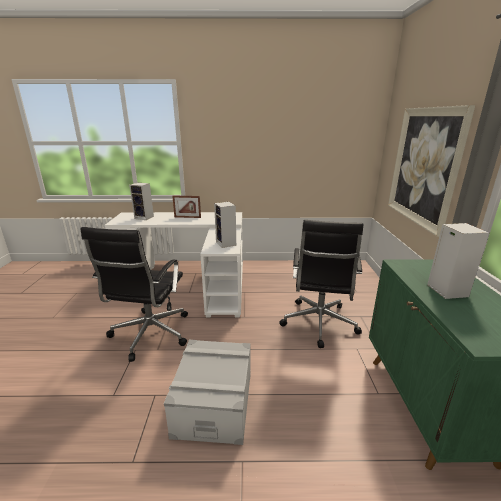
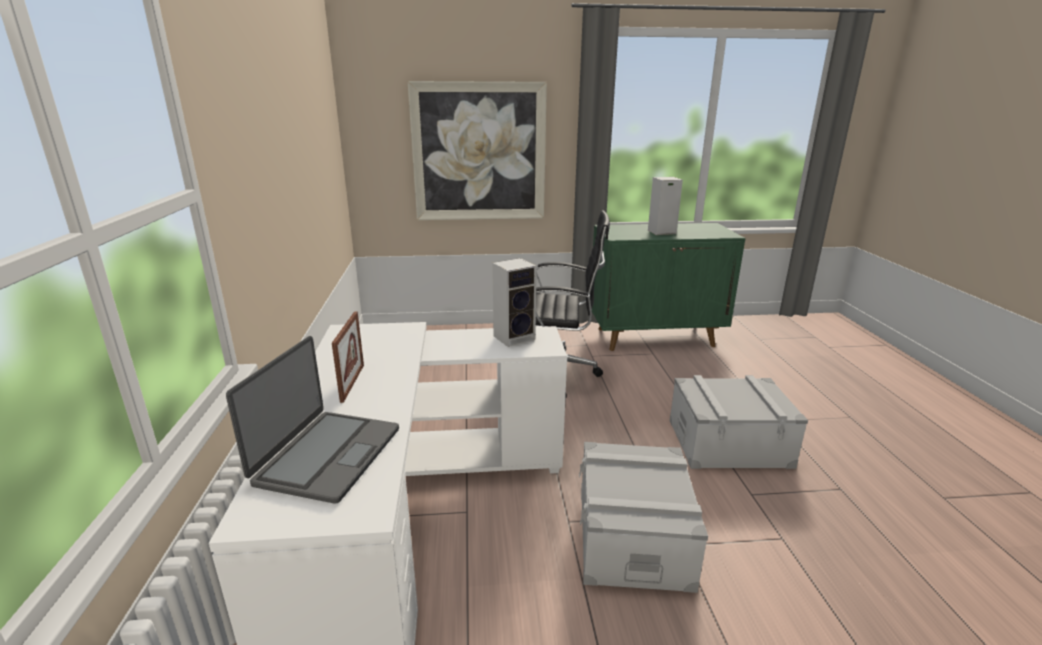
camera: 95 degrees left, 0 degrees up
(145, 217) = (327, 455): speaker -> laptop
(149, 335) = (633, 537): black office chair -> grey storage box

